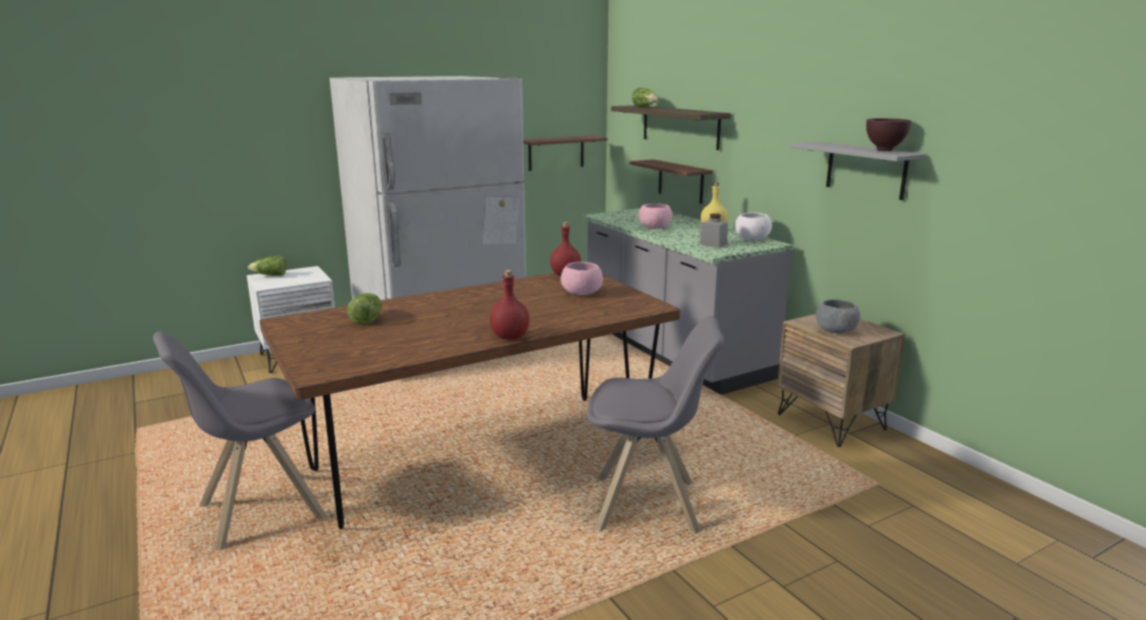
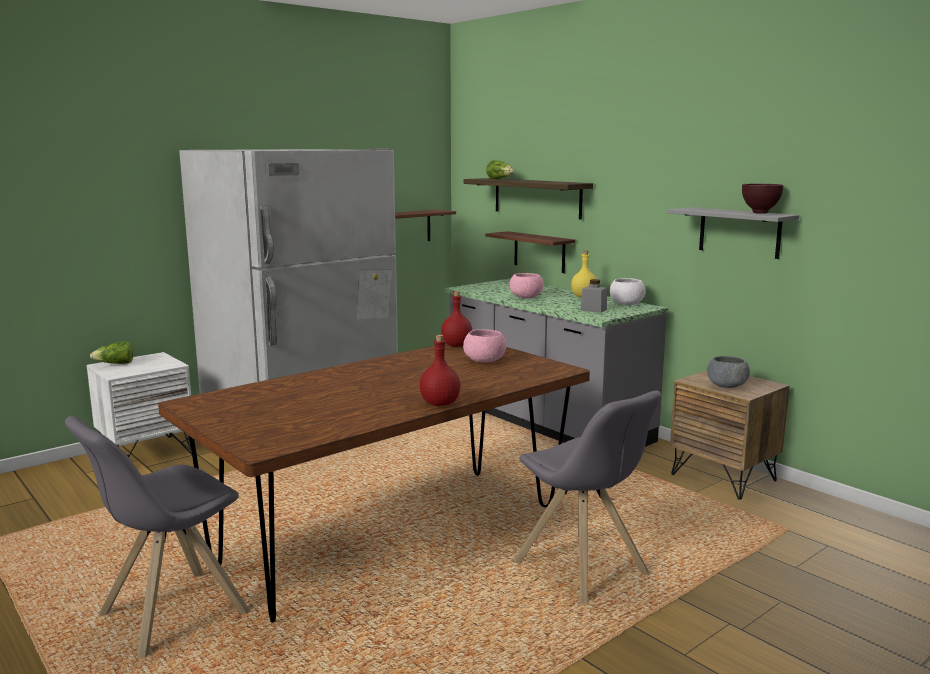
camera: 10 degrees left, 5 degrees down
(366, 319) = (277, 396): lettuce -> none
(647, 505) = (582, 568): grey chair -> grey chair turned 60 degrees clockwise

